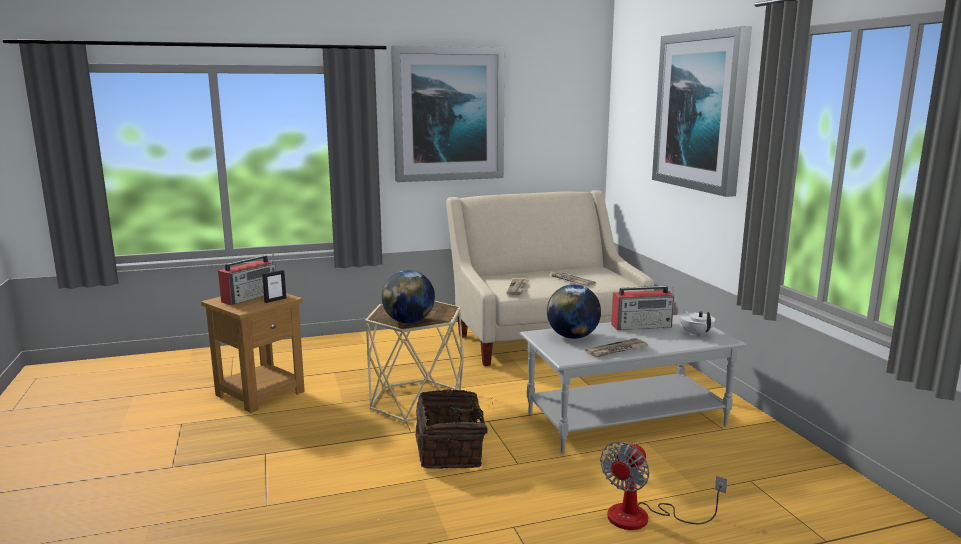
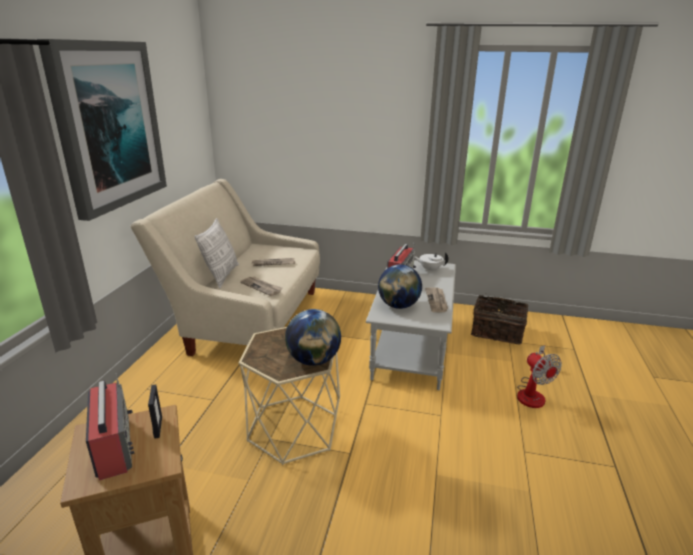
camera: 60 degrees left, 10 degrees up
(451, 450) = (399, 441): basket -> basket (497, 332)
(514, 273) = (221, 276): none -> pillow
(701, 111) = (350, 104): picture -> none

